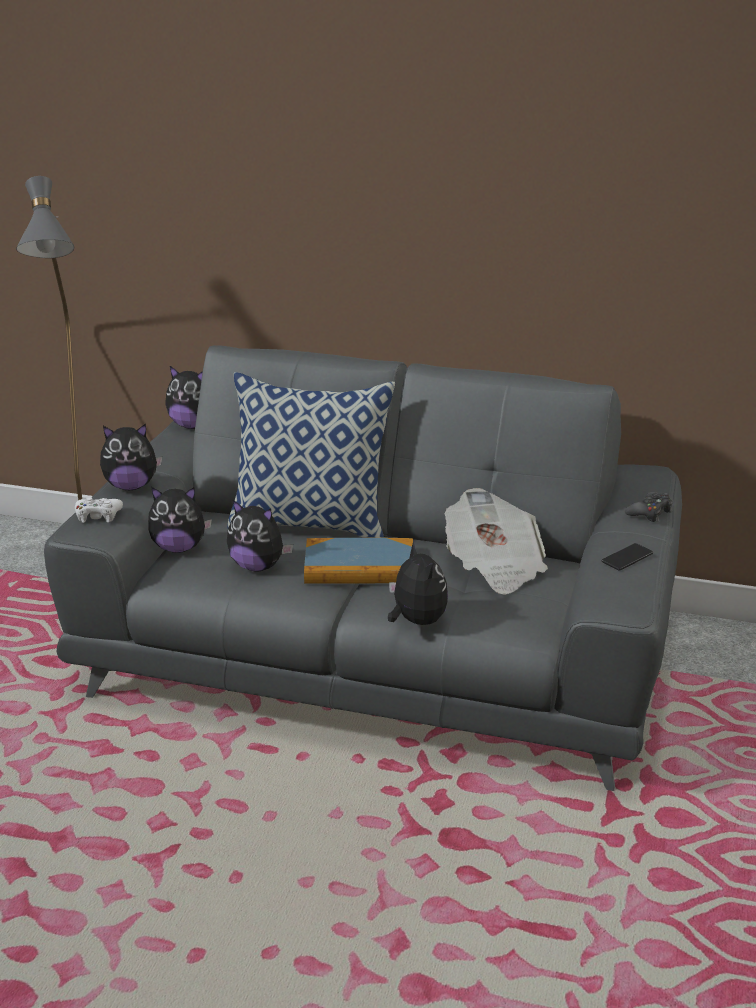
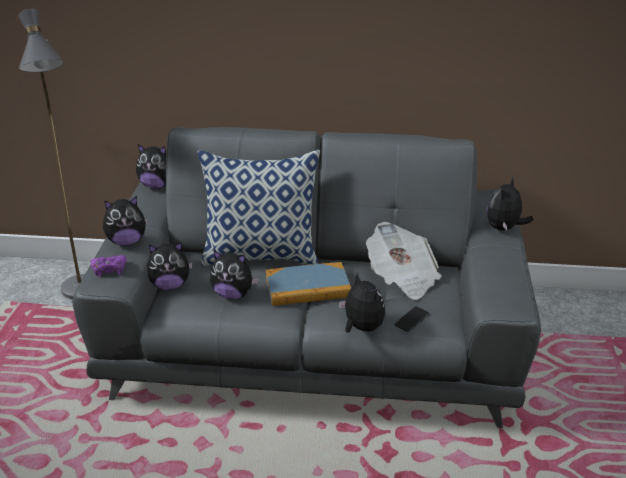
camera: 10 degrees left, 5 degrees up
(98, 515) = (109, 269): white game controller -> purple game controller
(627, 558) = (501, 266): phone -> phone (412, 319)
(650, 513) = (504, 228): black game controller -> plush toy

